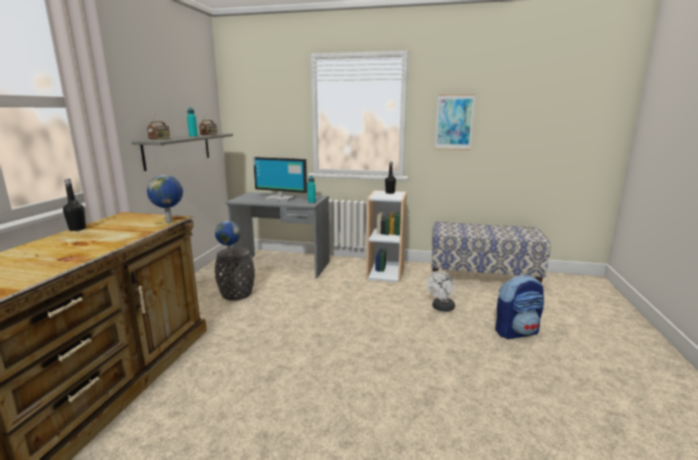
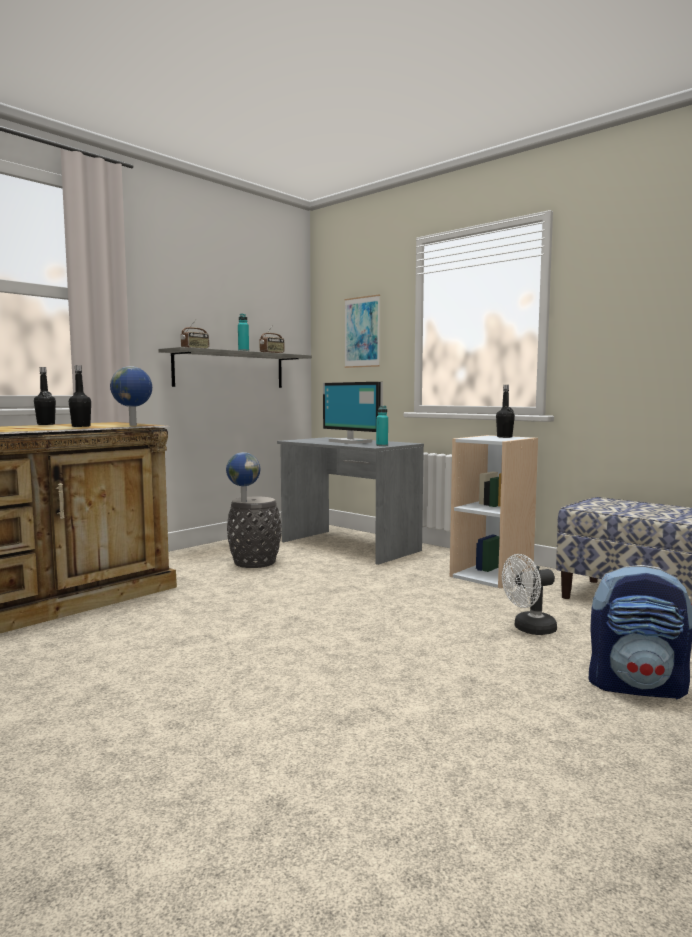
camera: 30 degrees right, 10 degrees down
(129, 230) = (81, 426): none -> black bottle
(454, 122) = (630, 318): picture -> picture (362, 332)

